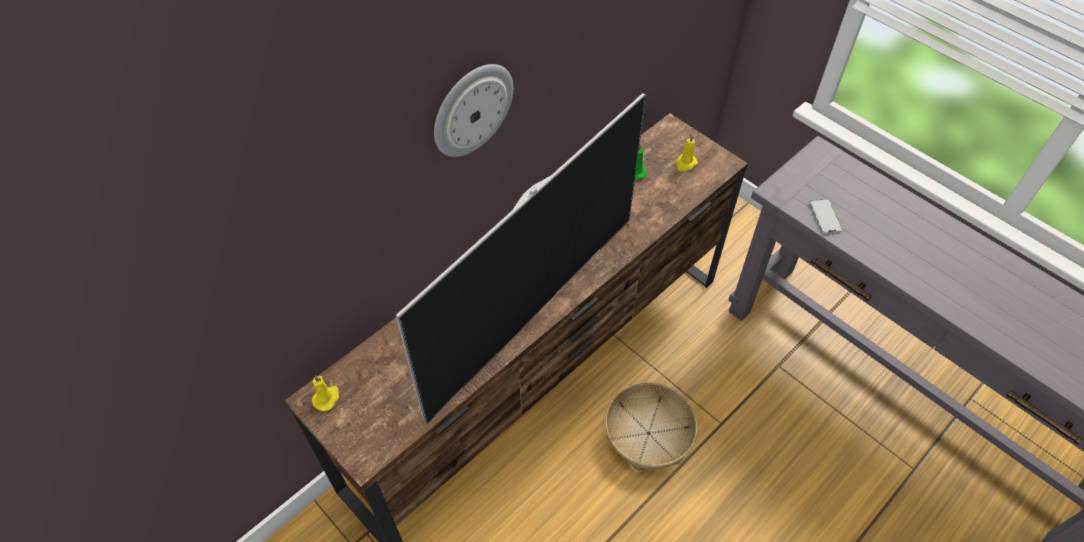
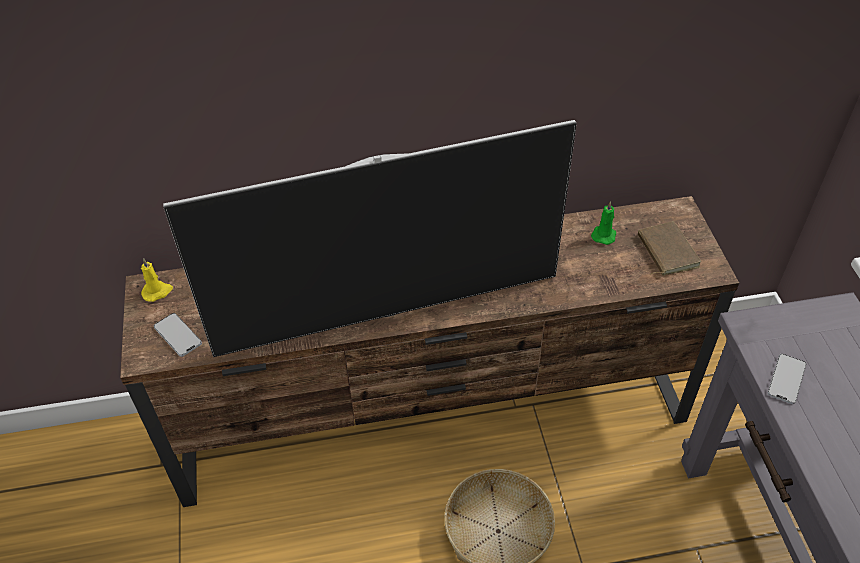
camera: 35 degrees right, 5 degrees down
(379, 424) = (178, 335): none -> phone
(471, 109) = (389, 66): wall clock -> none
(685, 164) = (665, 251): yellow candle -> brown book

